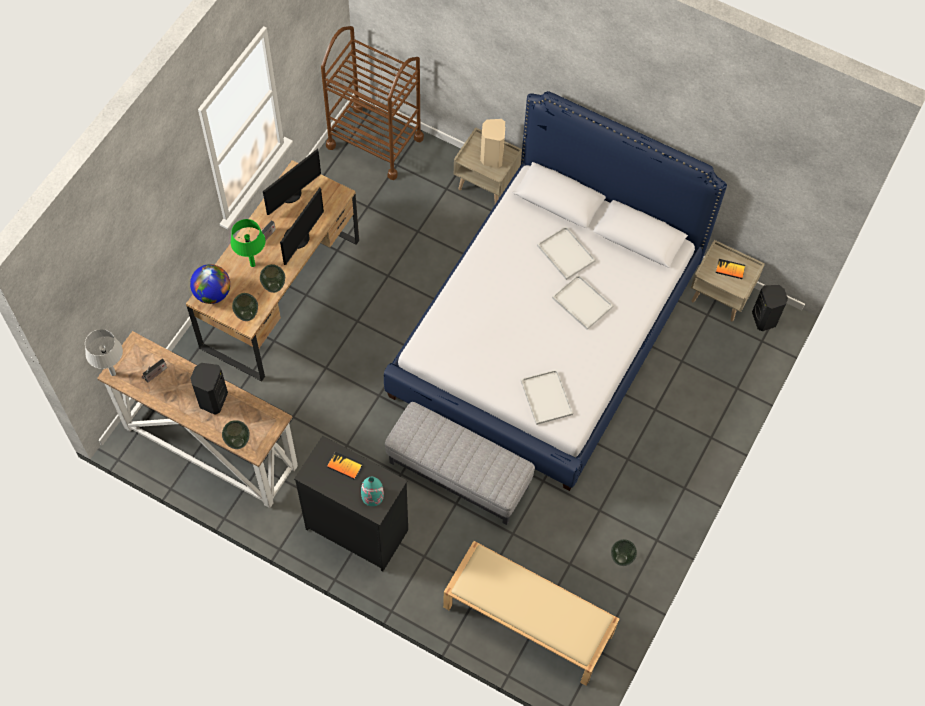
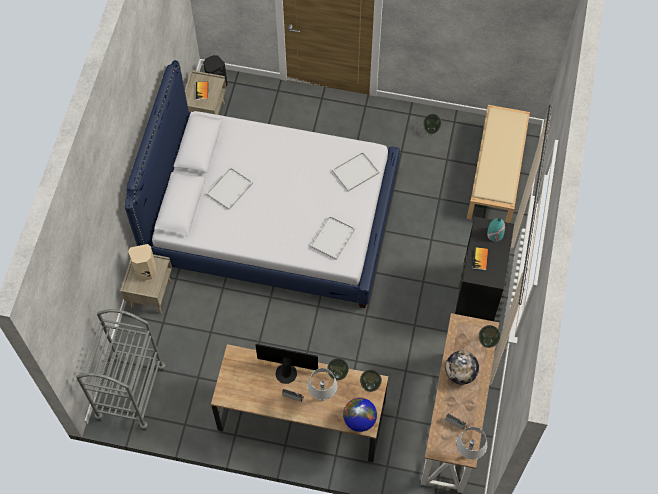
camera: 105 degrees left, 0 degrees up
(212, 399) = (460, 373): black speaker -> globe
(253, 265) = (322, 398): green table lamp -> grey table lamp
(291, 194) = (245, 392): monitor -> none
(375, 142) = (130, 392): brown cart -> grey cart
(459, 474) = (409, 243): grey ottoman -> none
(583, 303) = (269, 167): white tray -> white tray (332, 237)

